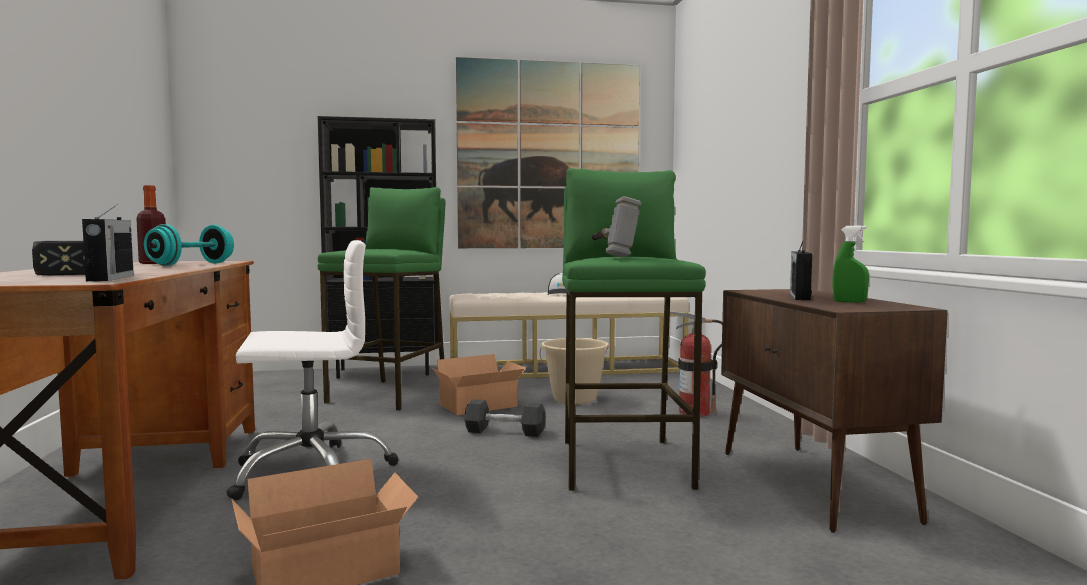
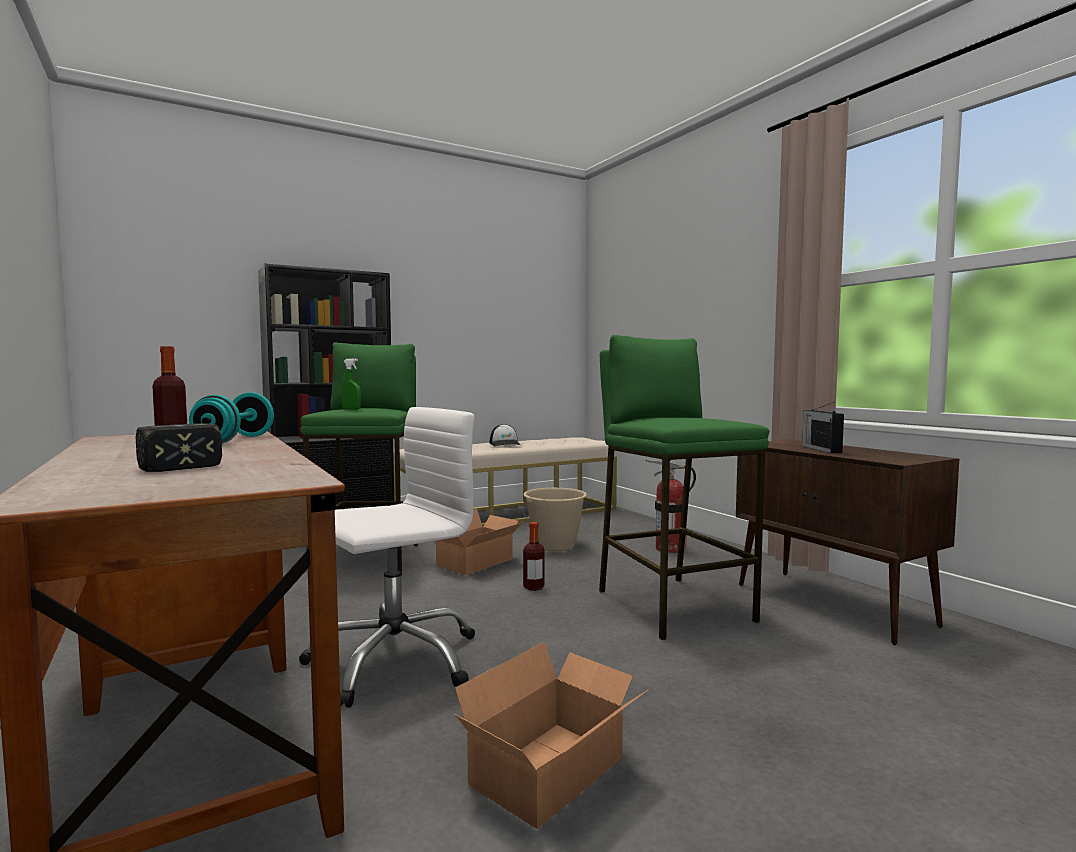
camera: 20 degrees left, 0 degrees up
(110, 278) = (281, 473): radio -> none
(505, 432) = (533, 587): grey dumbbell -> bottle
(549, 156) = (482, 312): picture -> none
(607, 256) = (667, 418): hammer -> none
(849, 302) = (874, 453): green spray bottle -> green spray bottle (351, 409)

